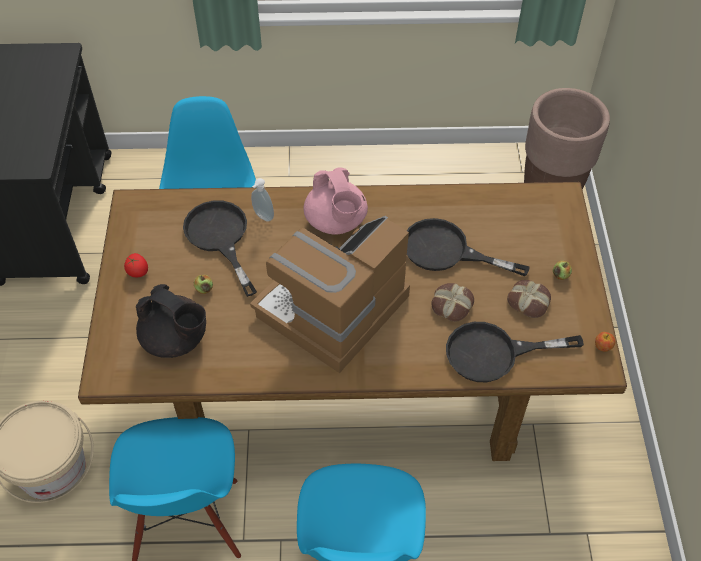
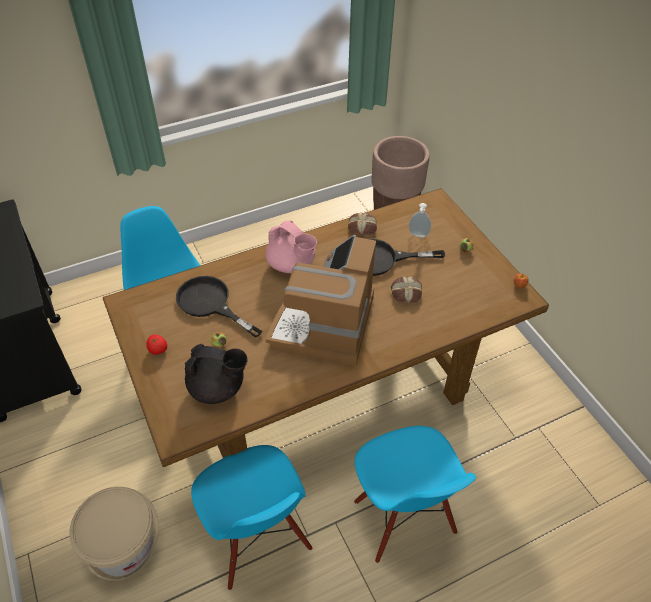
camera: 25 degrees left, 5 degrees down
(262, 217) = (234, 279): soap dispenser -> soap dispenser (418, 235)
(494, 353) = (453, 314): black frying pan -> none
(529, 301) = (455, 273): bread -> bread (362, 227)

